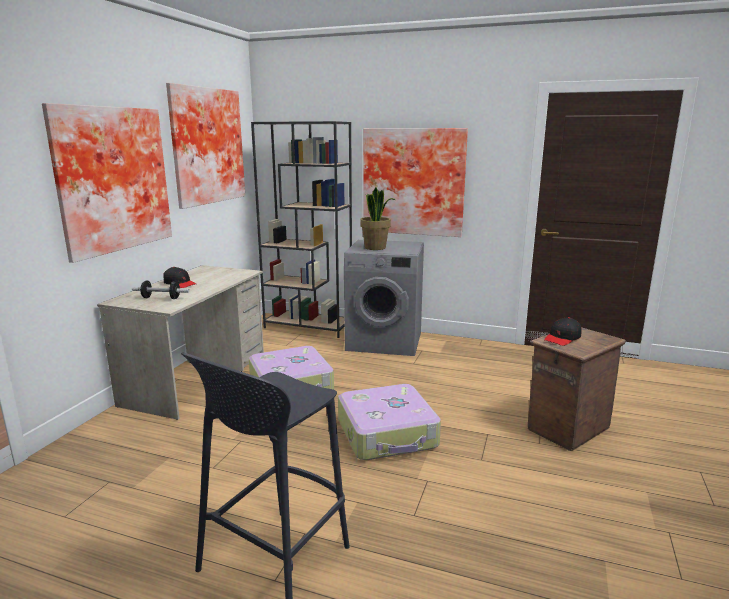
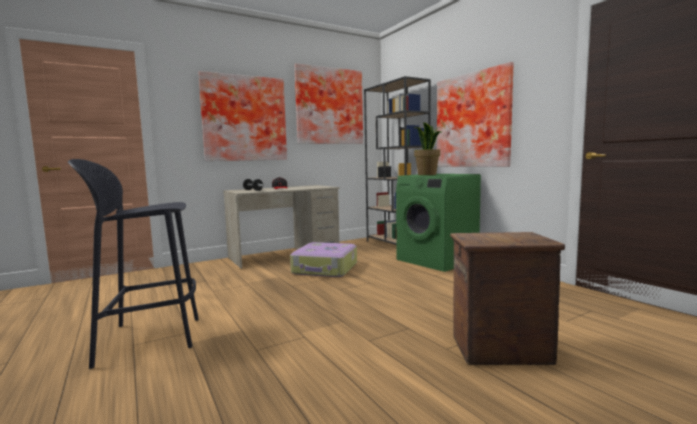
camera: 40 degrees right, 10 degrees down
(384, 342) = (436, 260): grey washing machine -> green washing machine
(388, 434) = (333, 305): suitcase -> none
(562, 338) = (486, 235): black cap -> none

